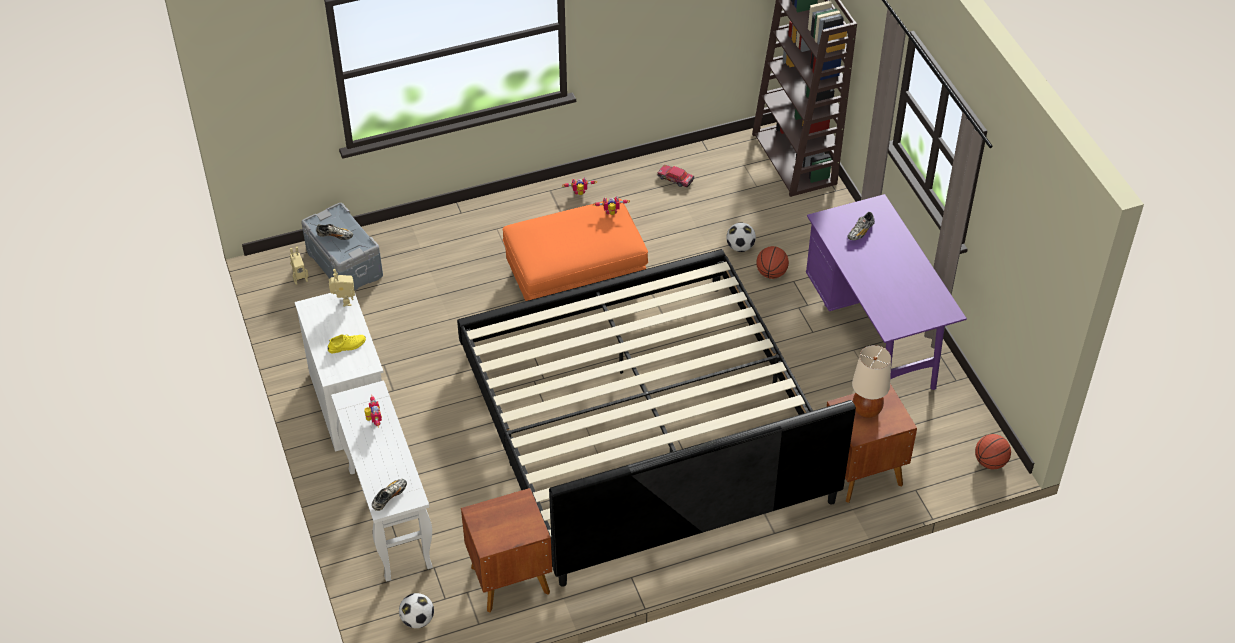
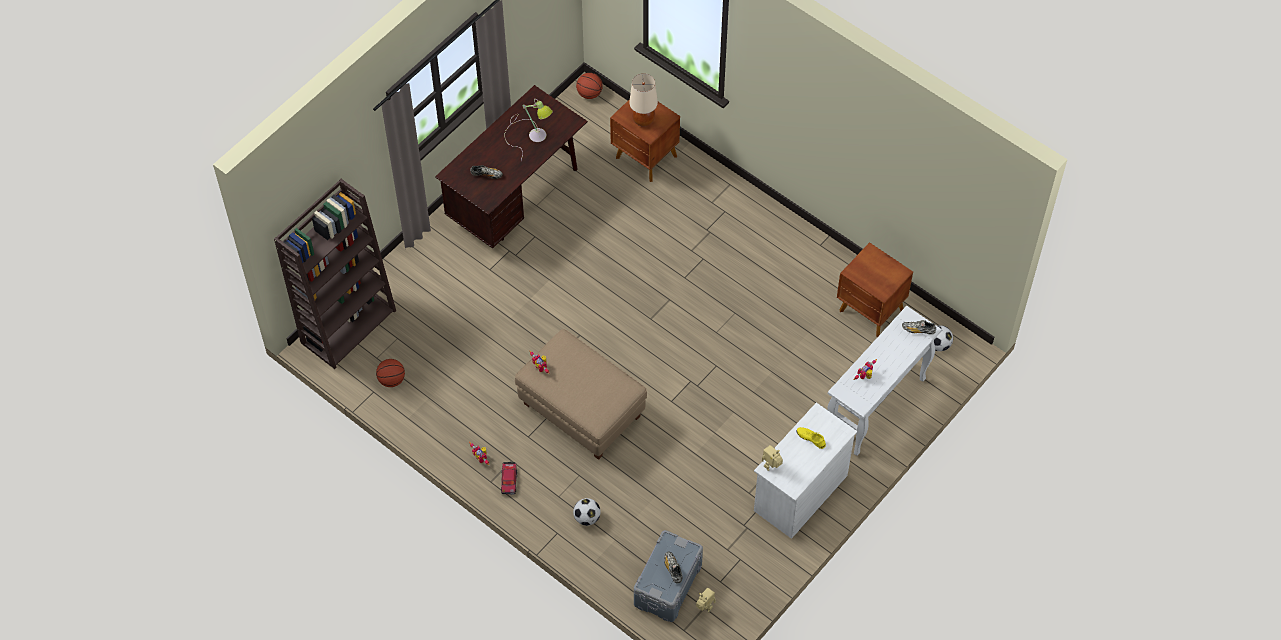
camera: 120 degrees left, 10 degrees up
(575, 282) = (582, 410): orange ottoman -> beige ottoman
(644, 427) = (692, 297): bed -> none
(675, 179) = (422, 398): toy car -> toy car (509, 480)
(740, 247) = (474, 319): football -> football (587, 518)
(771, 273) = (490, 287): basketball -> basketball (391, 380)
(874, 337) = (516, 198): purple desk -> brown desk
(895, 287) = (530, 134): none -> table lamp

